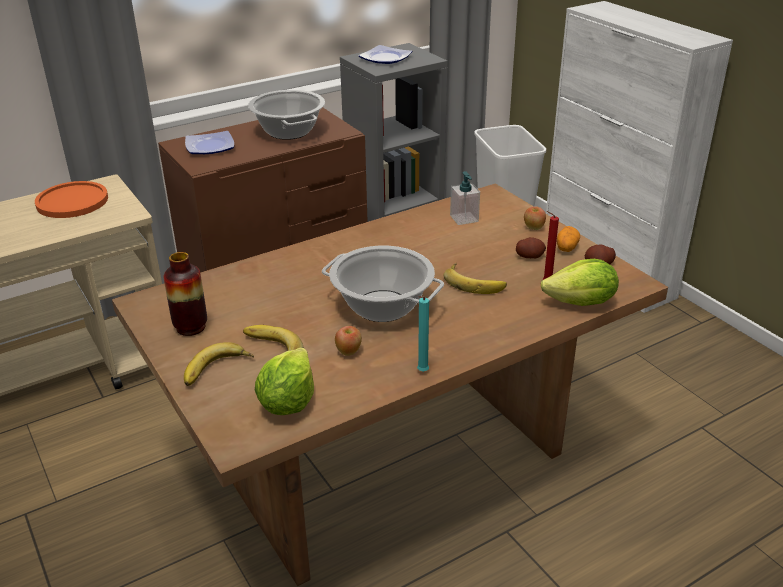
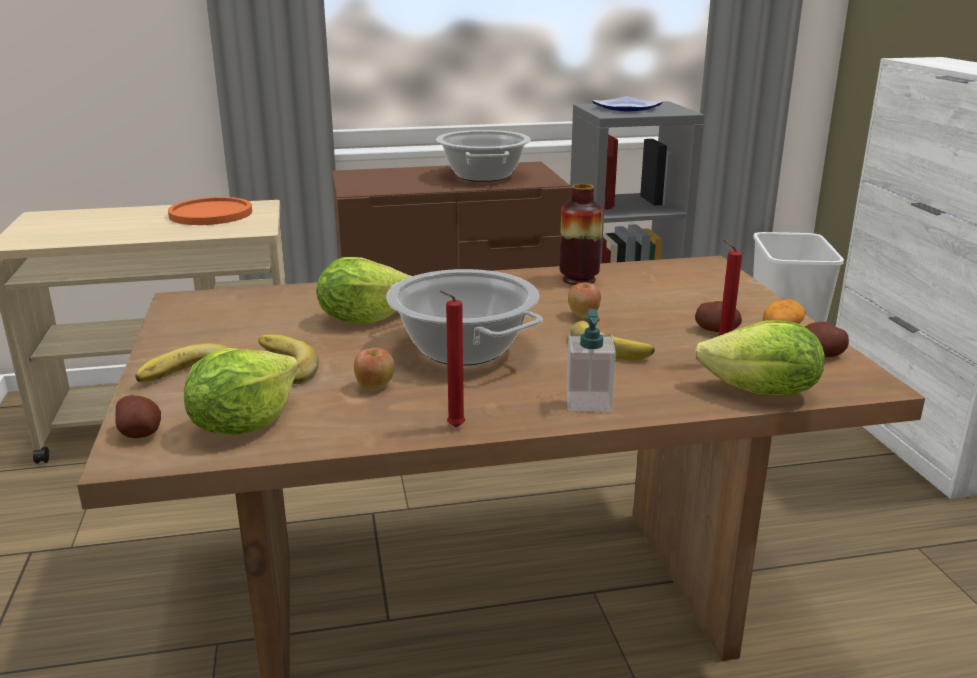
camera: 20 degrees right, 10 degrees down
(191, 327) = (210, 330): vase -> vase (579, 279)
(211, 146) = (384, 178): plate -> none
(225, 425) = (140, 433): none -> potato
(294, 293) = (363, 319): none -> lettuce
(421, 372) = (453, 428): turquoise candle -> red candle
(464, 218) = (650, 281): soap dispenser -> soap dispenser (588, 401)
(533, 228) = (744, 303): apple -> apple (583, 315)

